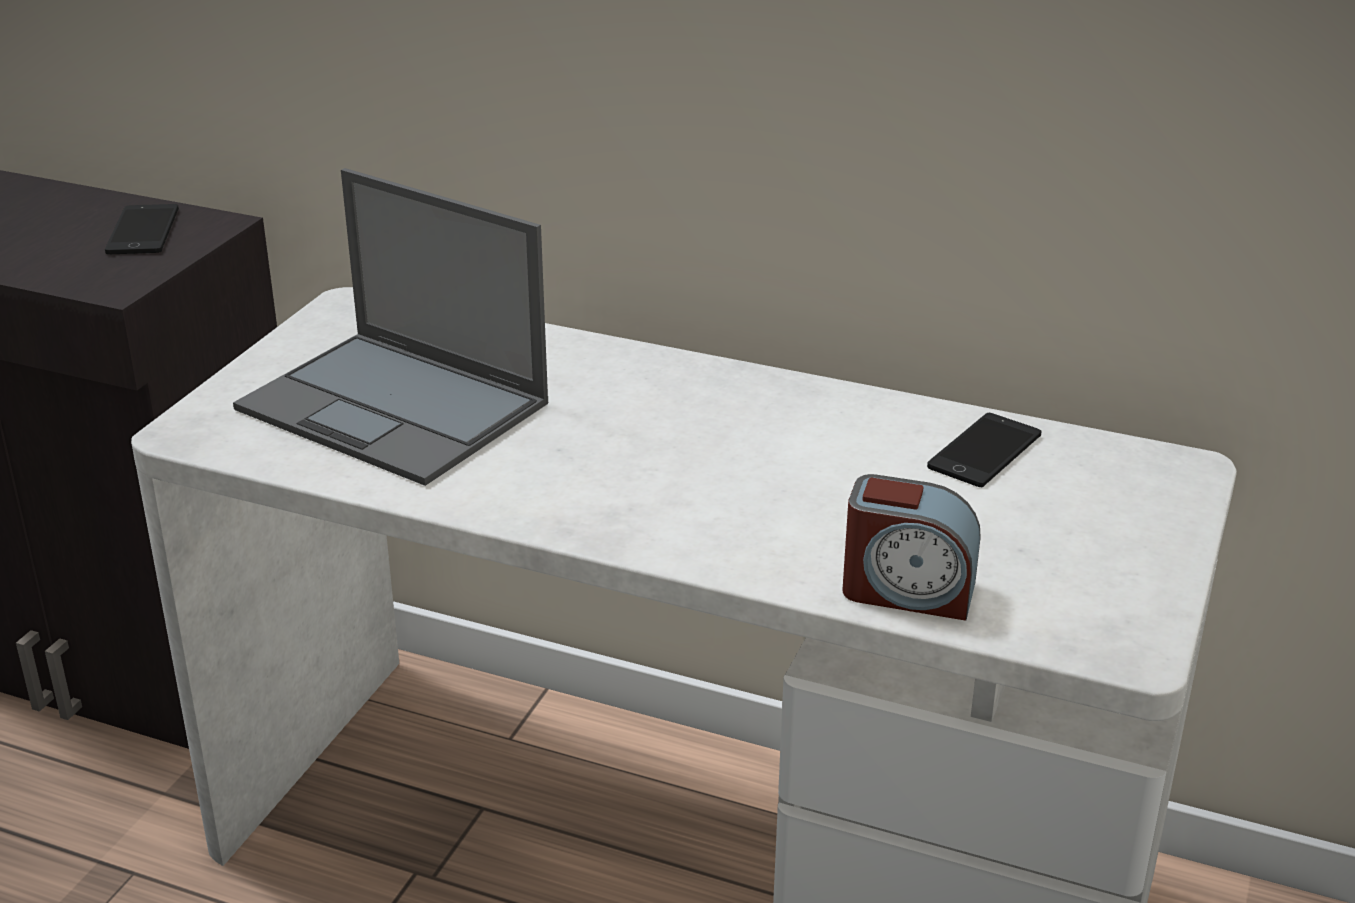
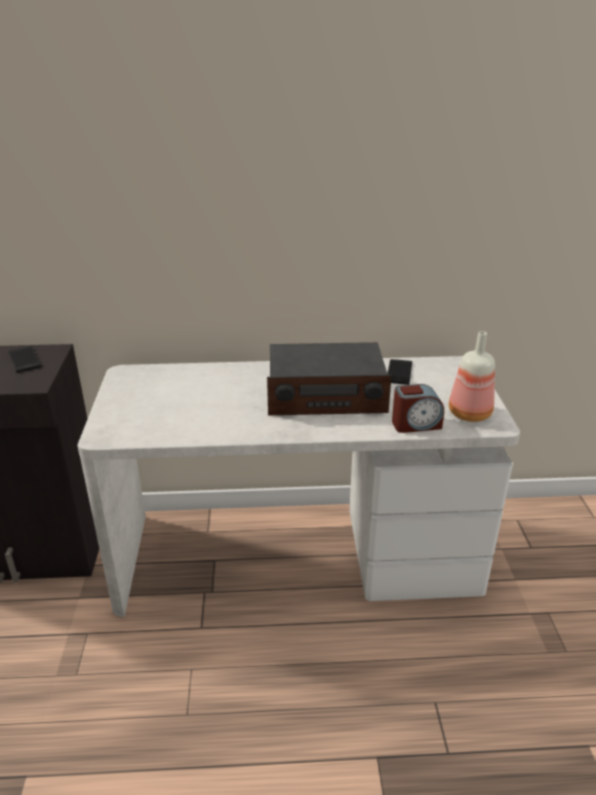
camera: 25 degrees left, 0 degrees up
(396, 407) = (179, 406): laptop -> none
(746, 462) = (325, 395): none -> radio
(1078, 605) = (470, 414): none -> bottle

